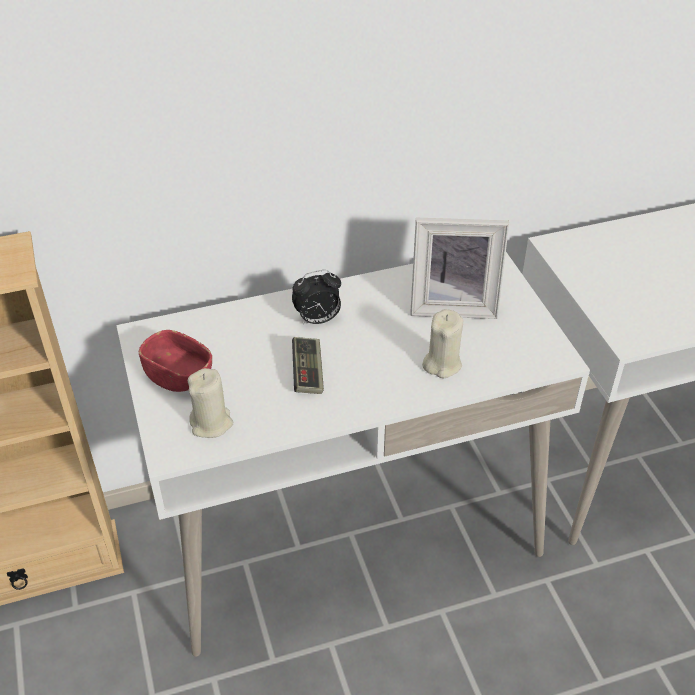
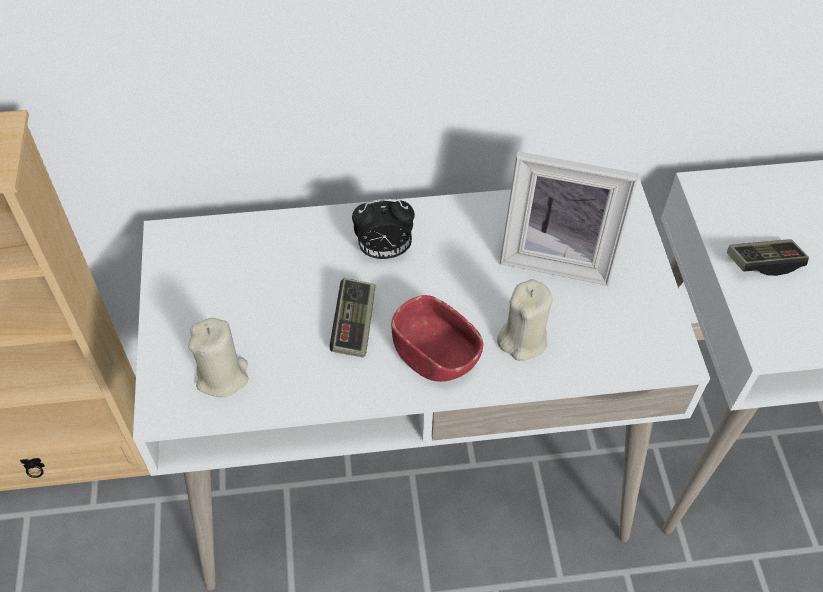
camera: 10 degrees right, 10 degrees up
(179, 376) = (199, 304): red bowl -> red bowl (435, 355)
(608, 289) = (763, 263): none -> game controller

